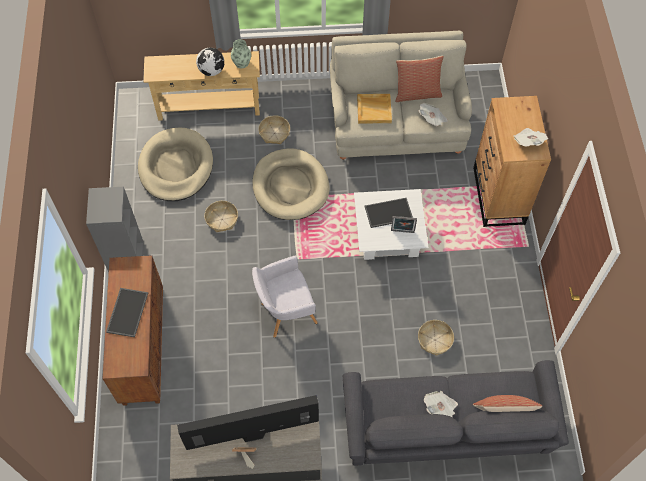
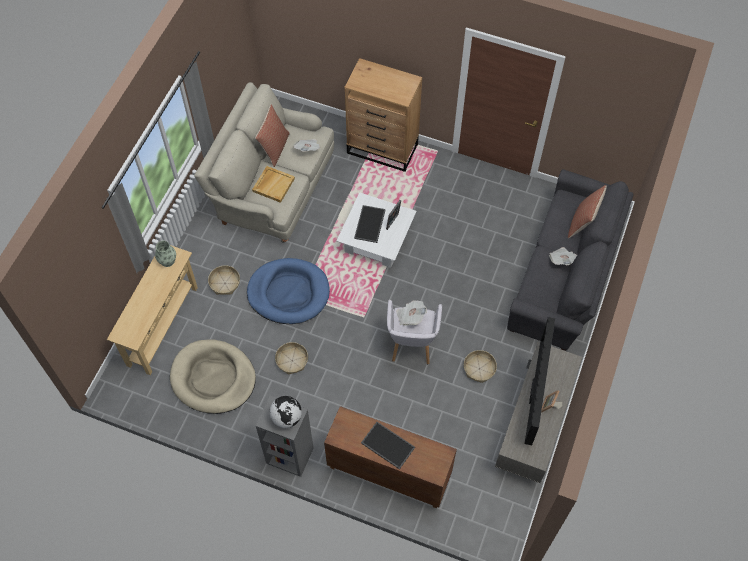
camera: 65 degrees left, 0 degrees up
(212, 71) = (161, 288): globe -> globe (286, 417)
(290, 186) = (288, 293): beige dog bed -> blue dog bed
(434, 339) = (486, 249): basket -> basket (479, 368)
(528, 142) = (399, 83): newspaper -> newspaper (410, 316)

